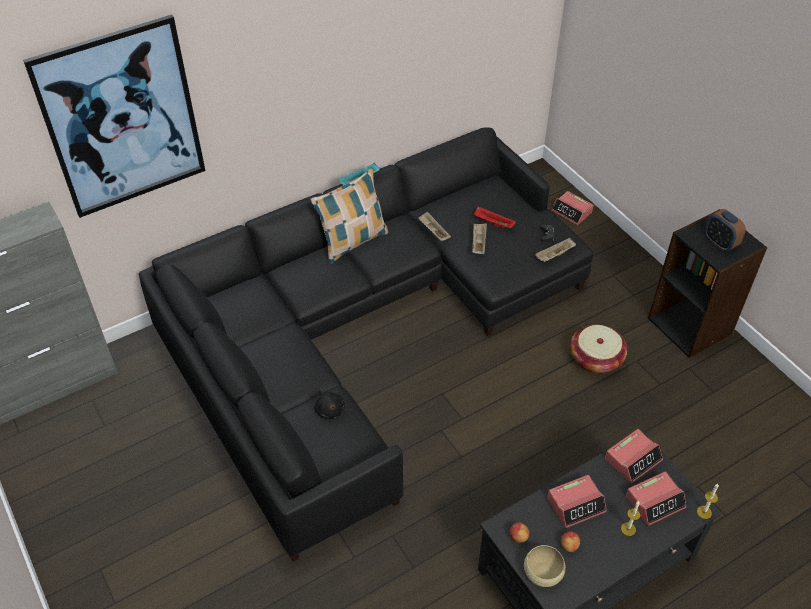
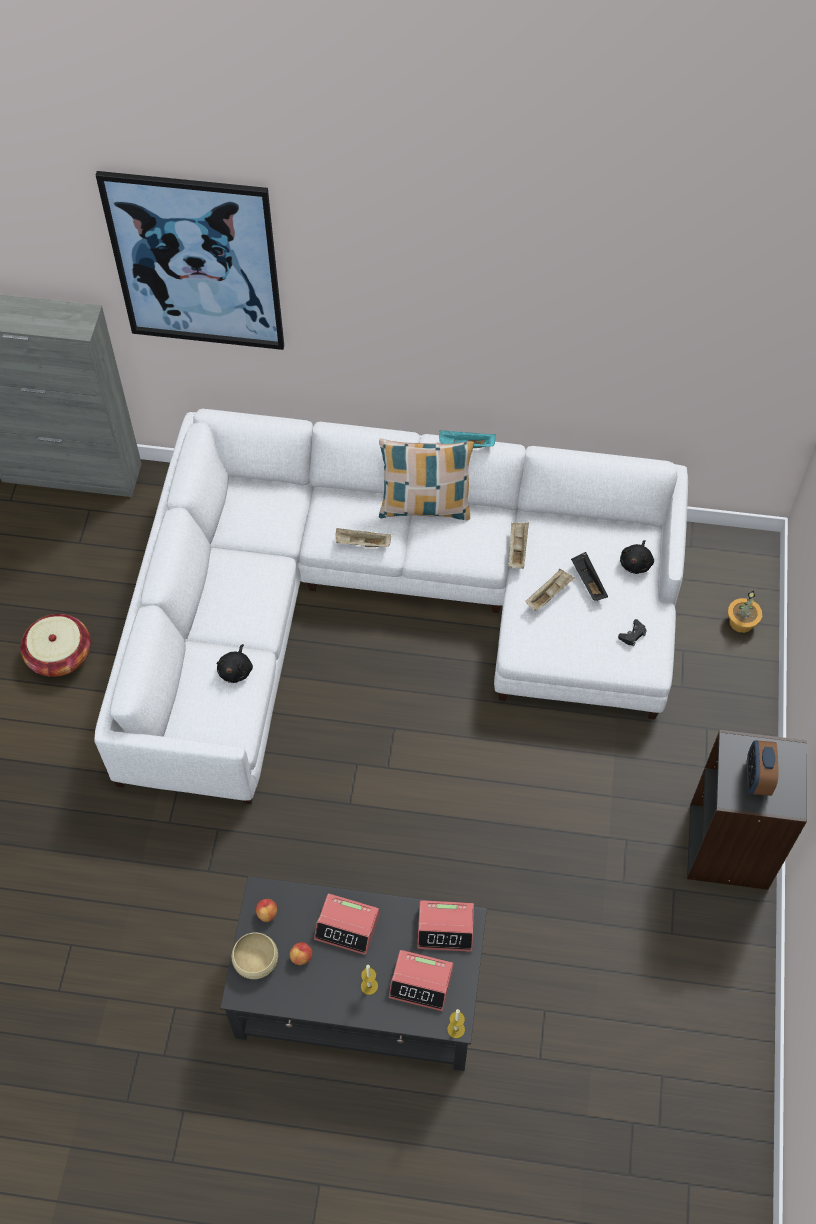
camera: 40 degrees right, 10 degrees up
(363, 328) = (386, 605): black sofa -> white sofa
(493, 223) = (587, 582): red tray -> black tray
(507, 199) = (636, 563): none -> black plush toy
(554, 256) = (616, 664): beige tray -> beige tray (362, 544)
(572, 212) = (742, 622): alarm clock -> potted plant
(596, 358) = (585, 805): basket -> basket (60, 655)

